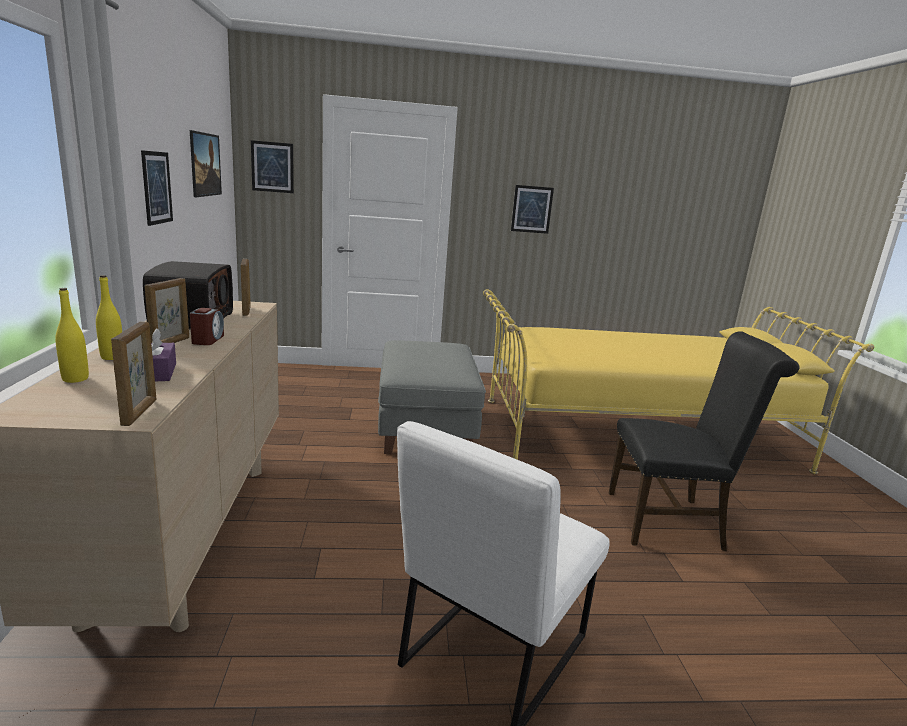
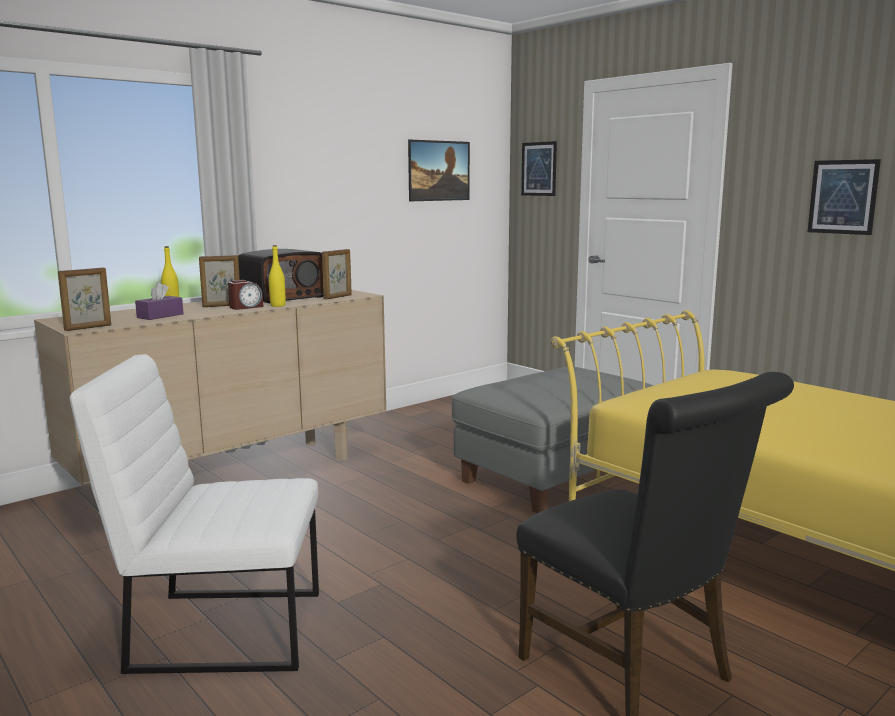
camera: 55 degrees right, 5 degrees down
(75, 379) = (122, 312): yellow bottle -> yellow bottle (278, 305)
(157, 187) = (339, 191): picture -> none

